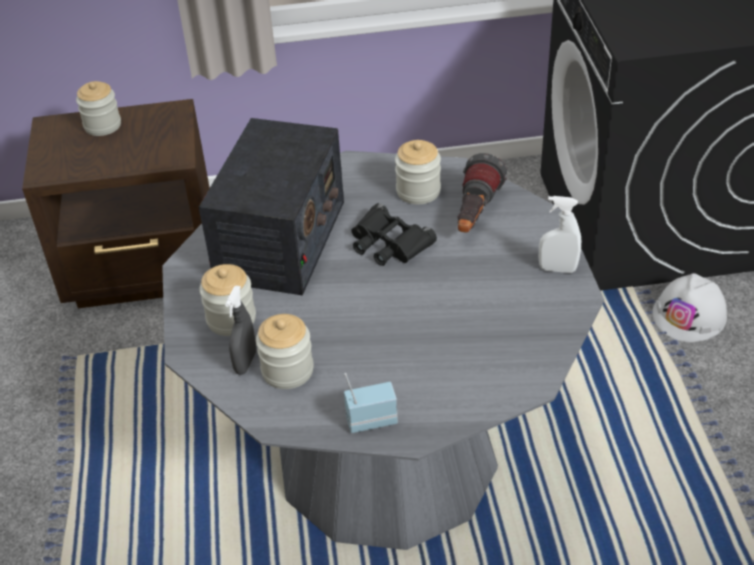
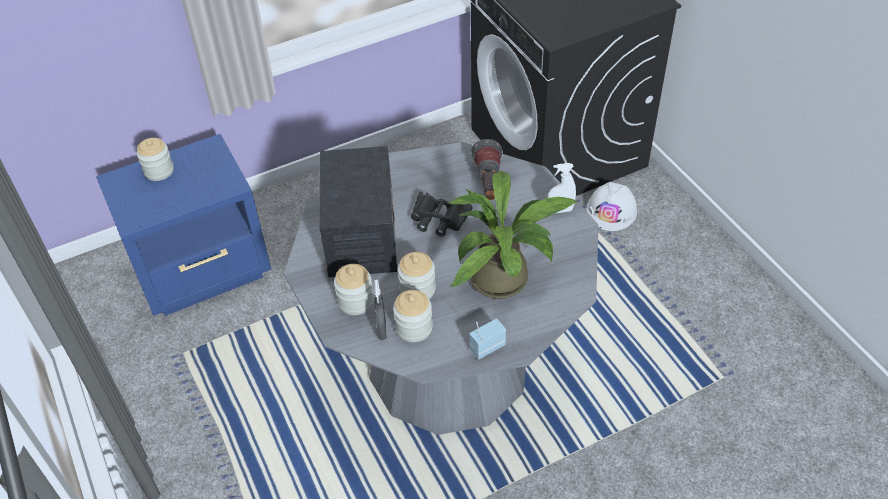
camera: 20 degrees left, 5 degrees up
(146, 269) = (205, 272): brown nightstand -> blue nightstand
(418, 191) = (441, 175): jar -> jar (417, 289)
(441, 340) = (506, 279): none -> potted plant

